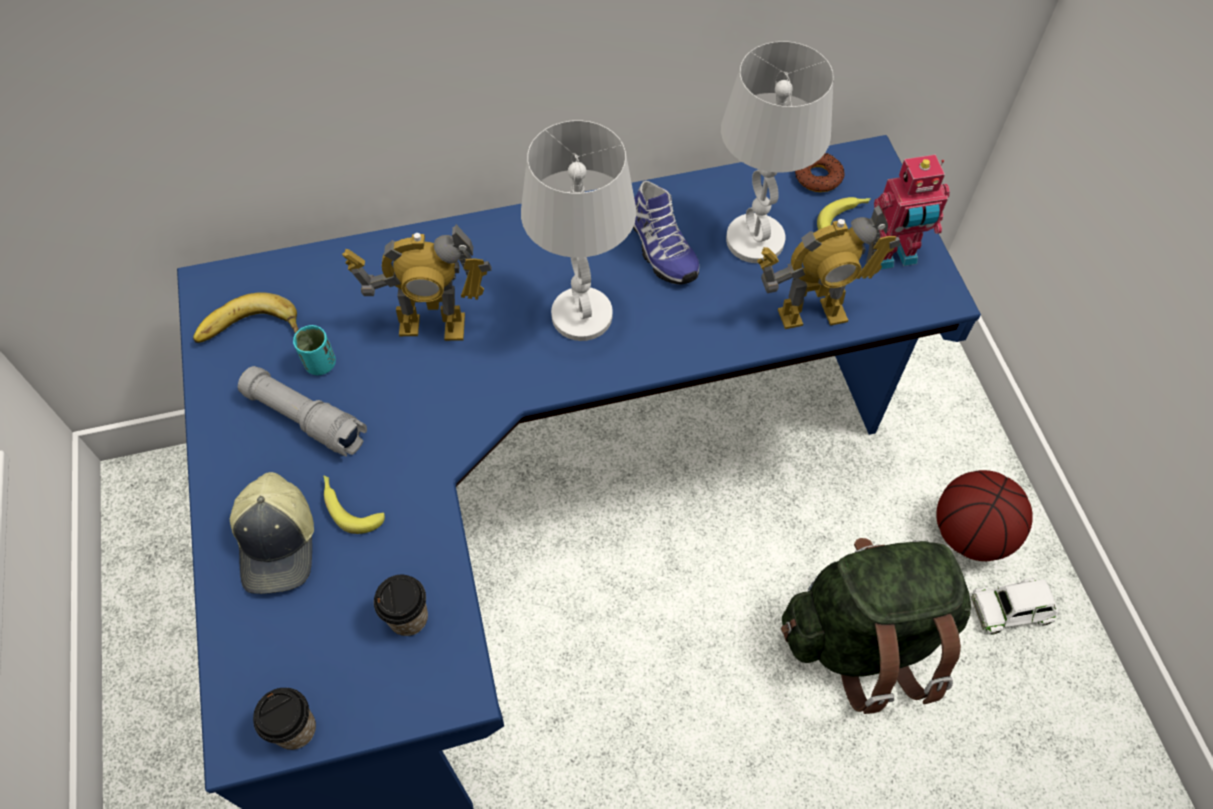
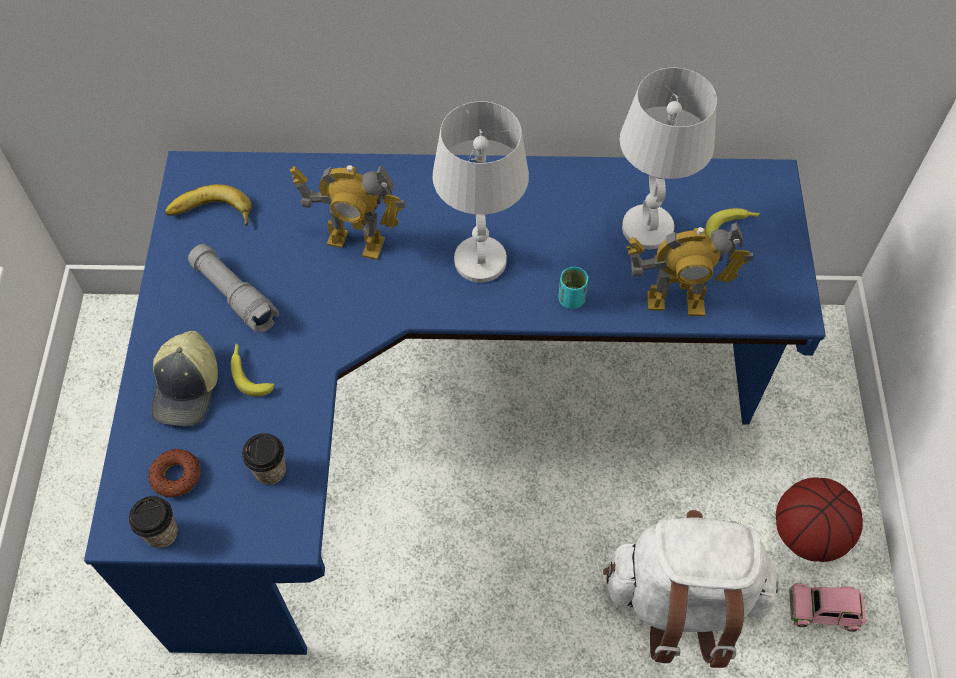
camera: 15 degrees right, 0 degrees up
(320, 364) = (258, 253): turquoise cup -> turquoise cup (571, 299)
(660, 249) = (563, 219): shoe -> none
(818, 177) = (721, 184): donut -> donut (176, 475)
(865, 639) = (682, 601): green backpack -> white backpack
(893, 256) = (765, 268): toy robot -> none
(1012, 608) = (825, 608): white toy car -> pink toy car

